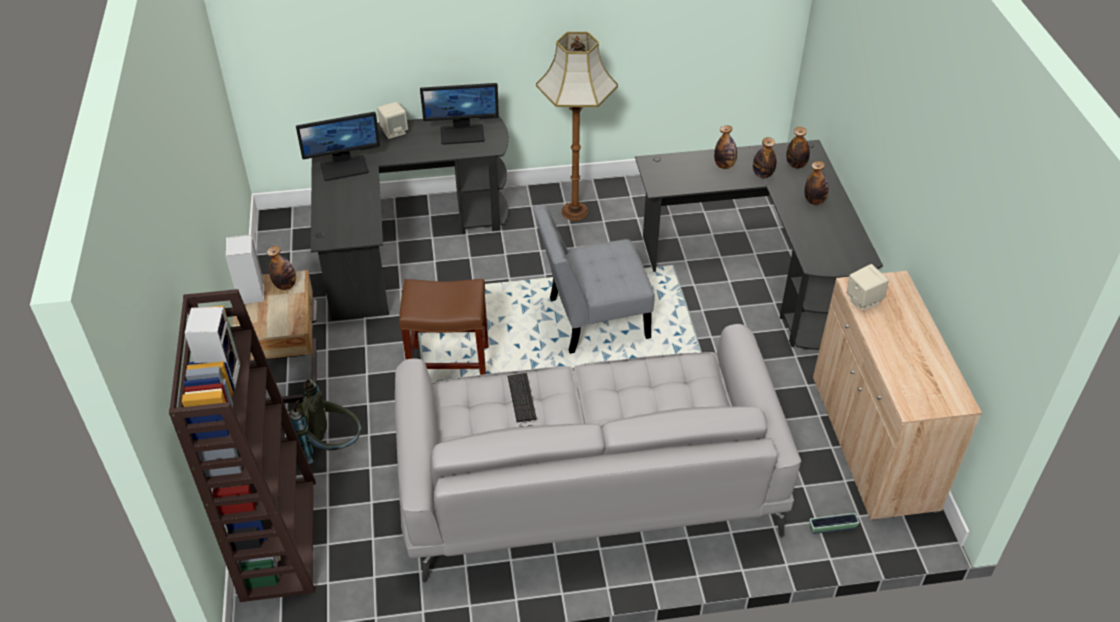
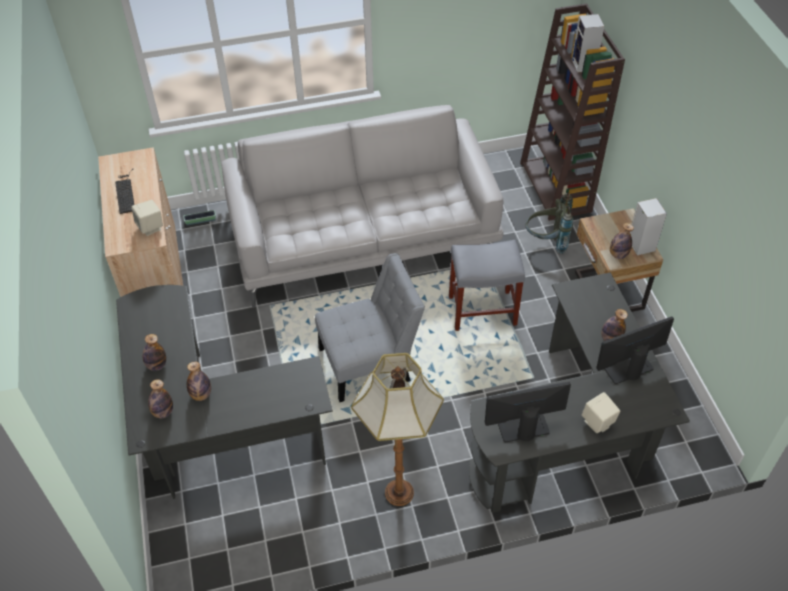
camera: 175 degrees right, 5 degrees up
(448, 365) = (483, 309): brown stool -> grey stool
(521, 404) = (410, 203): keyboard -> keyboard (125, 192)
(724, 165) = (239, 404): bottle -> bottle (610, 339)

